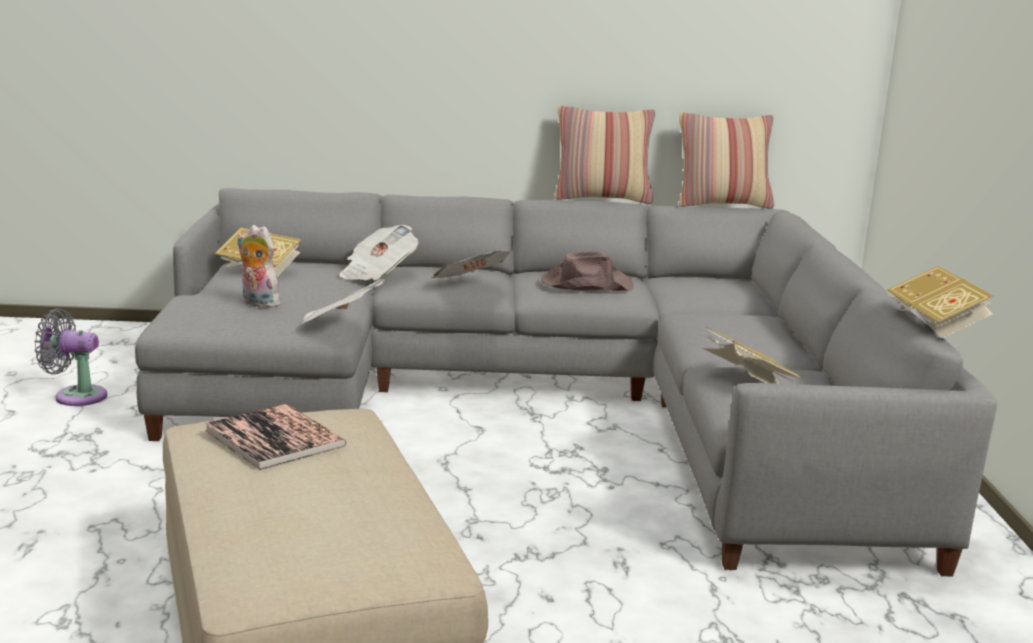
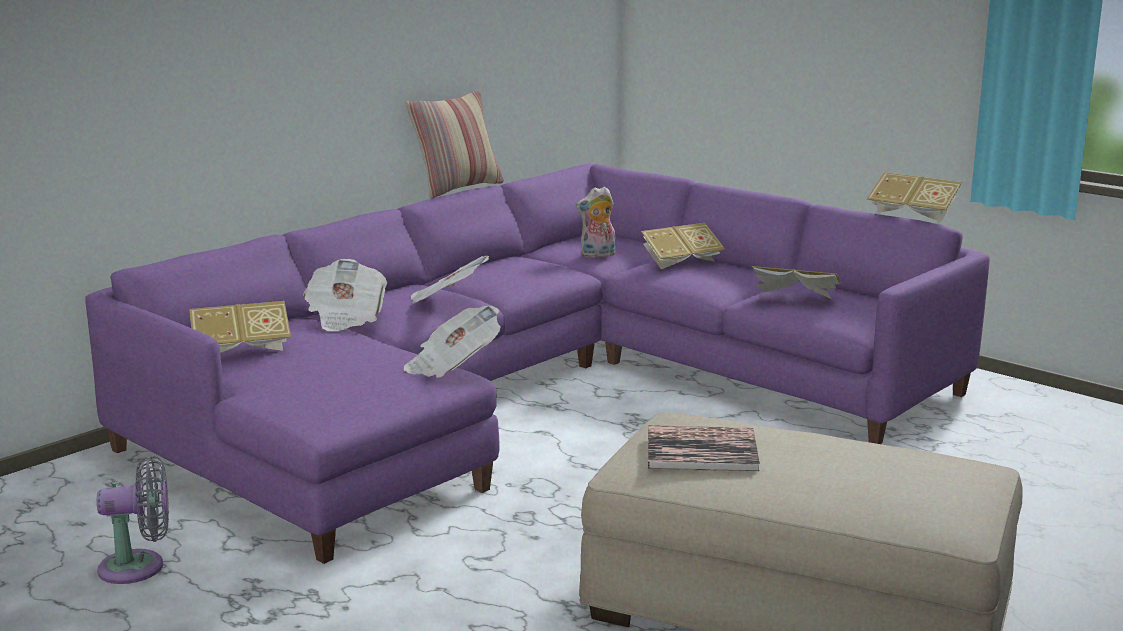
camera: 45 degrees left, 0 degrees up
(75, 396) = (138, 567): grey fan -> grey fan turned 150 degrees counterclockwise
(258, 303) = (339, 376): plush toy -> plush toy (597, 255)
(551, 401) = (538, 392): grey sofa -> purple sofa
(585, 284) = (520, 271): brown hat -> none
(722, 204) = (543, 170): pillow -> none
(743, 319) = (681, 262): none -> book

